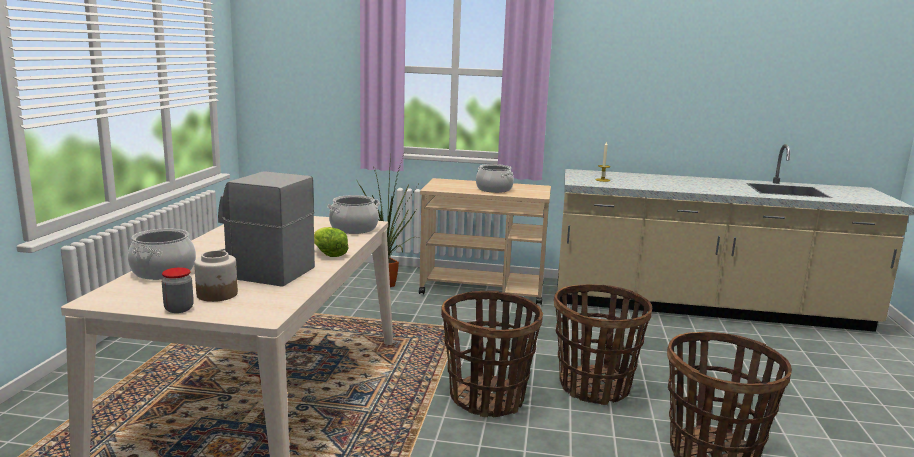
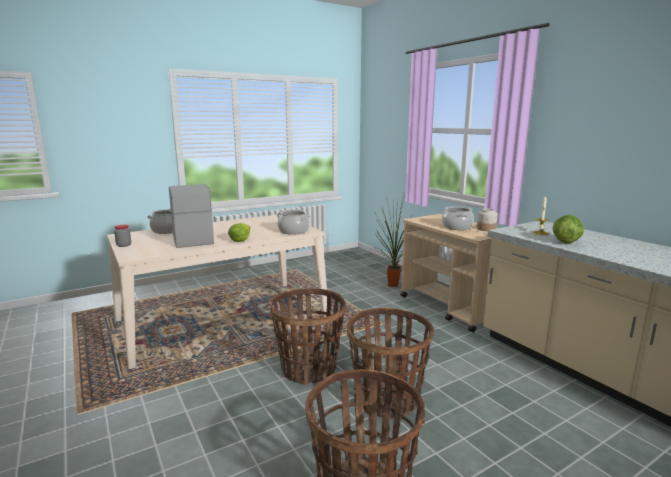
camera: 50 degrees right, 0 degrees up
(217, 294) = (150, 244): jar -> jar (486, 229)
(638, 184) = (565, 242): none -> lettuce

